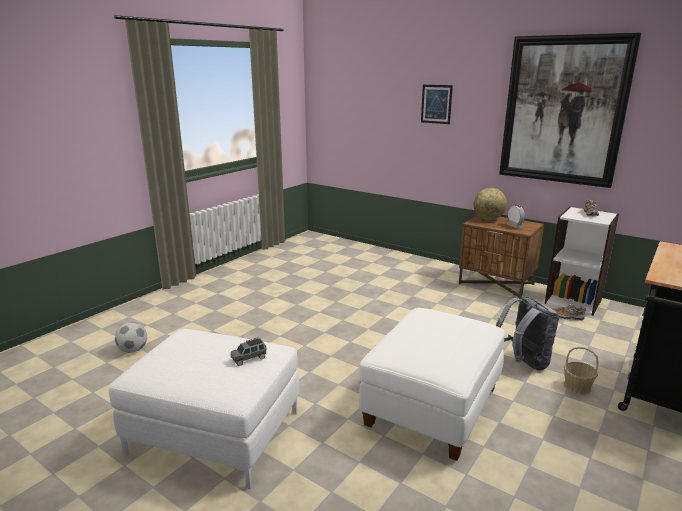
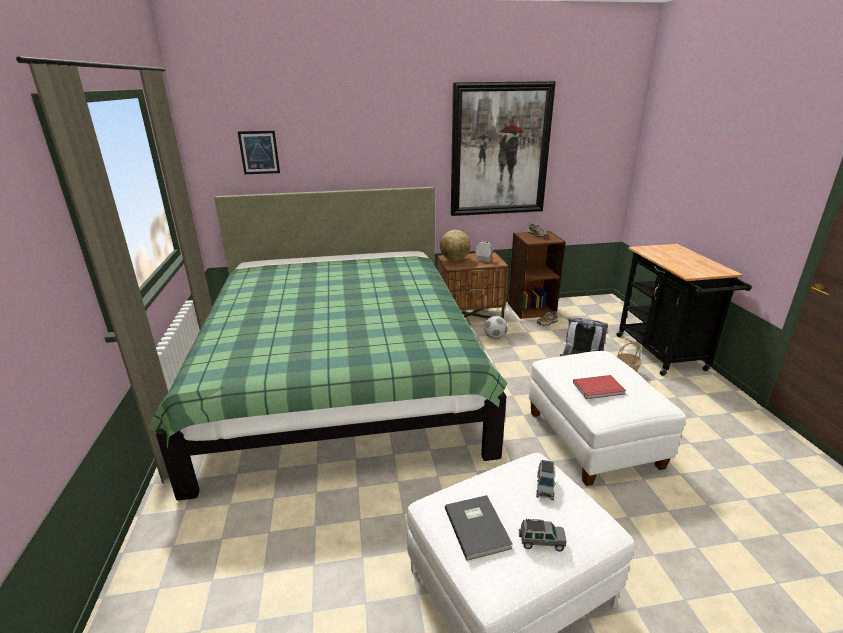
camera: 45 degrees left, 5 degrees up
(133, 350) = (264, 580): football -> football (495, 337)
(179, 351) = (478, 527): none -> grey book
(190, 375) = (541, 542): none -> grey toy car
(323, 284) = (341, 379): none -> green bed
(416, 339) = (599, 389): none -> red book
(436, 104) = (376, 154): picture -> picture (259, 152)
(573, 301) = (531, 309): white bookcase -> brown bookcase

